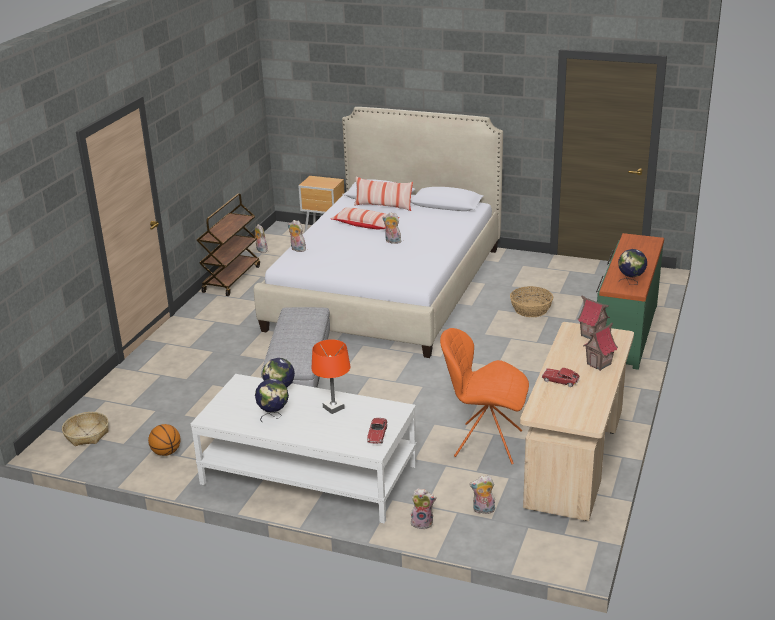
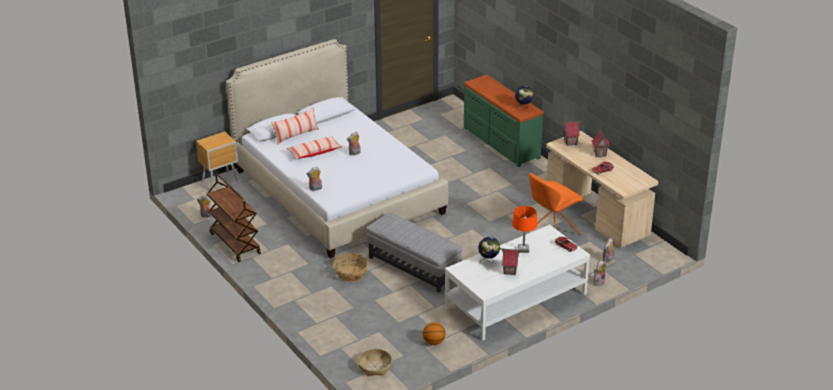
camera: 55 degrees left, 5 degrees up
(274, 416) = (509, 271): globe -> toy house
(530, 309) = (435, 158): basket -> basket (350, 273)

